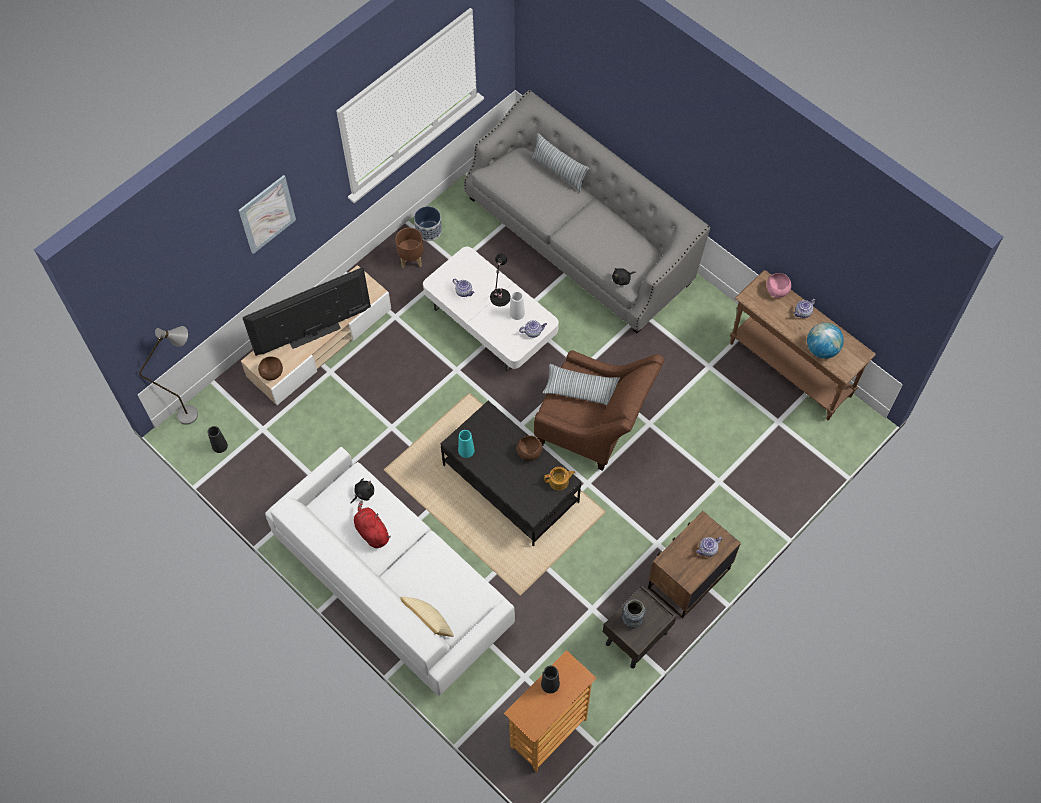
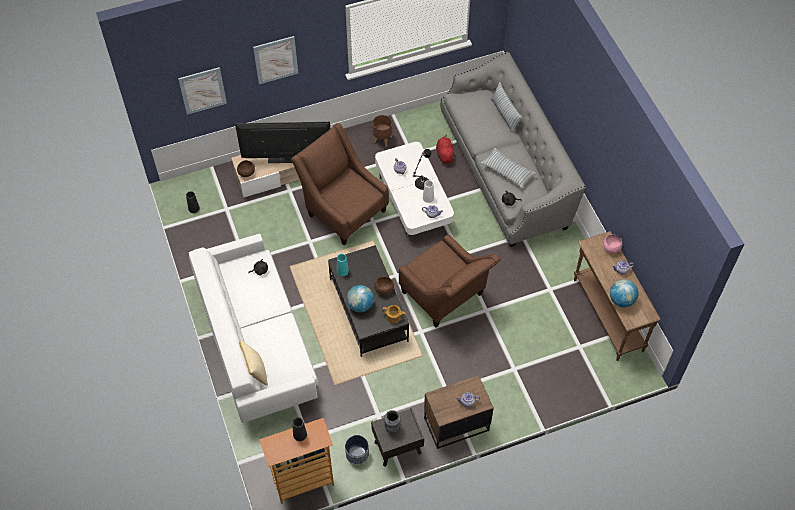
camera: 25 degrees right, 5 degrees down
(187, 292) = (202, 90): none -> picture
(195, 412) = (190, 181): grey floor lamp -> none
(371, 531) = (251, 296): red plush toy -> red plush toy (444, 154)
(411, 369) = (343, 209): none -> brown armchair
(428, 230) = (404, 125): planter -> planter (357, 454)
(511, 484) = (360, 305): none -> globe
(580, 389) = (441, 262): pillow -> pillow (507, 171)

